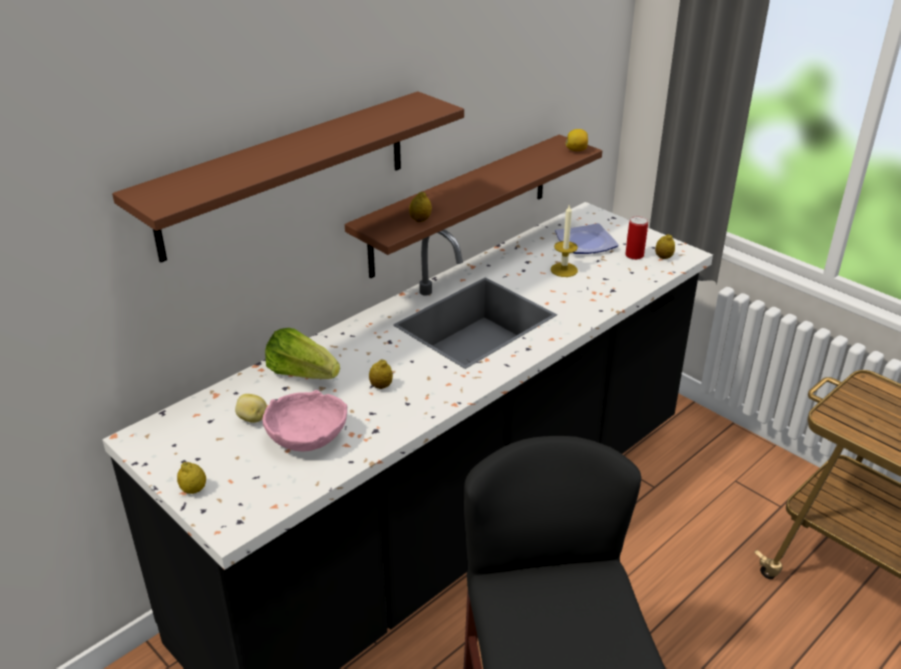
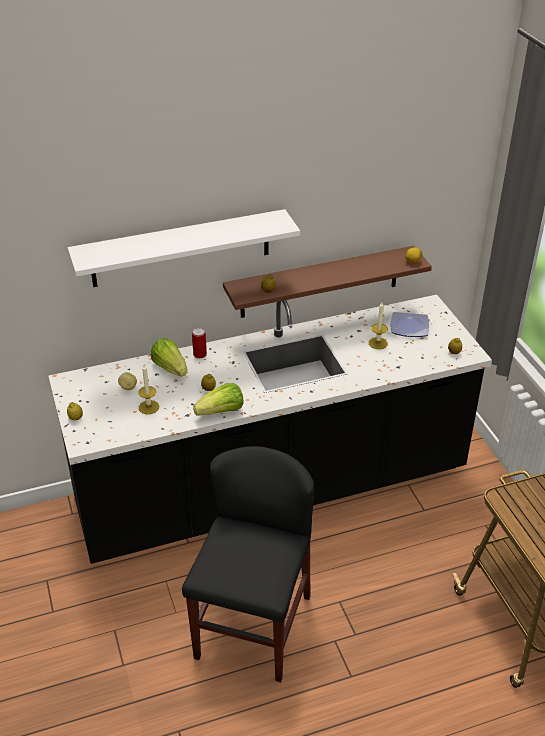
camera: 25 degrees right, 5 degrees up
(286, 174) = (181, 248): brown shelf -> white shelf
(306, 437) = (149, 407): pink bowl -> candle
(424, 411) = (221, 412): none -> lettuce
(634, 255) = (435, 345): can -> can (200, 354)

